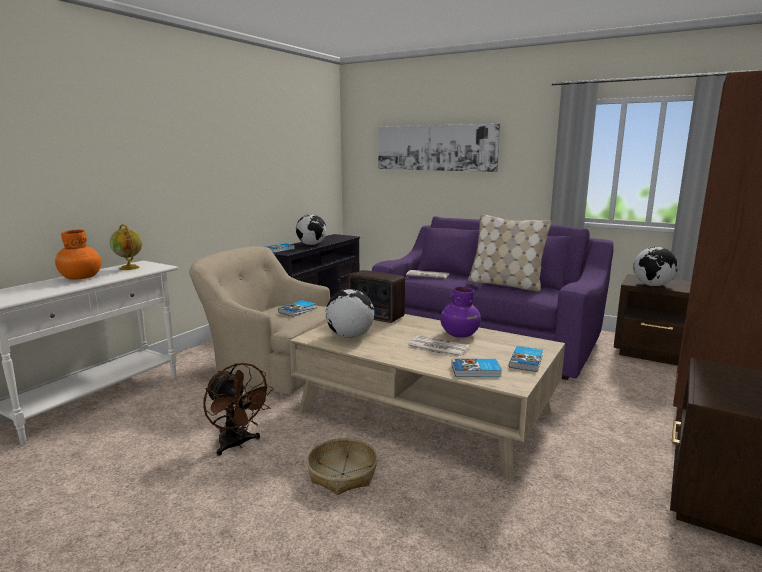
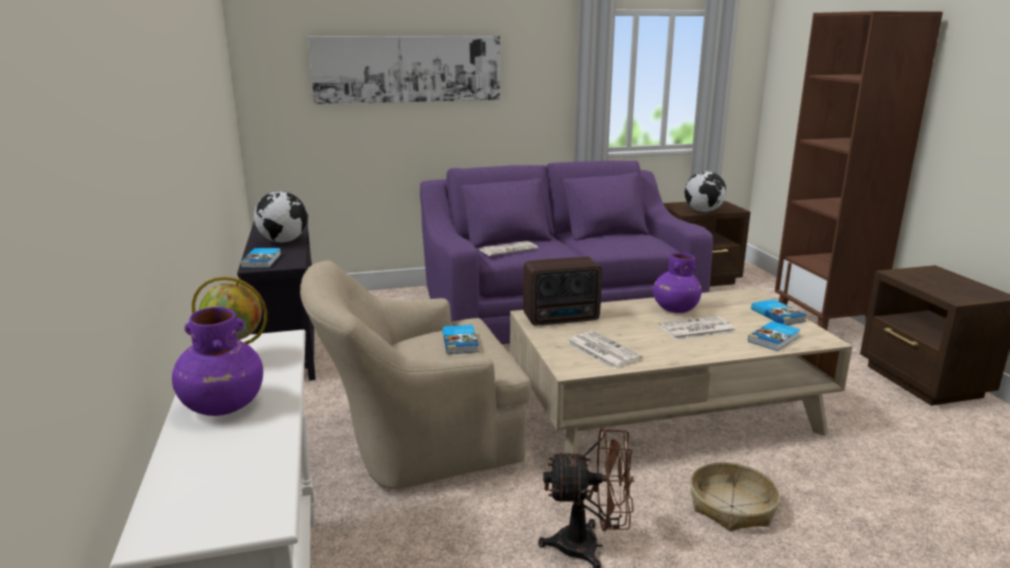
camera: 45 degrees left, 5 degrees up
(81, 278) = (222, 405): orange vase -> purple vase
(350, 336) = (602, 350): globe -> newspaper
(505, 284) = (600, 241): beige pillow -> none

